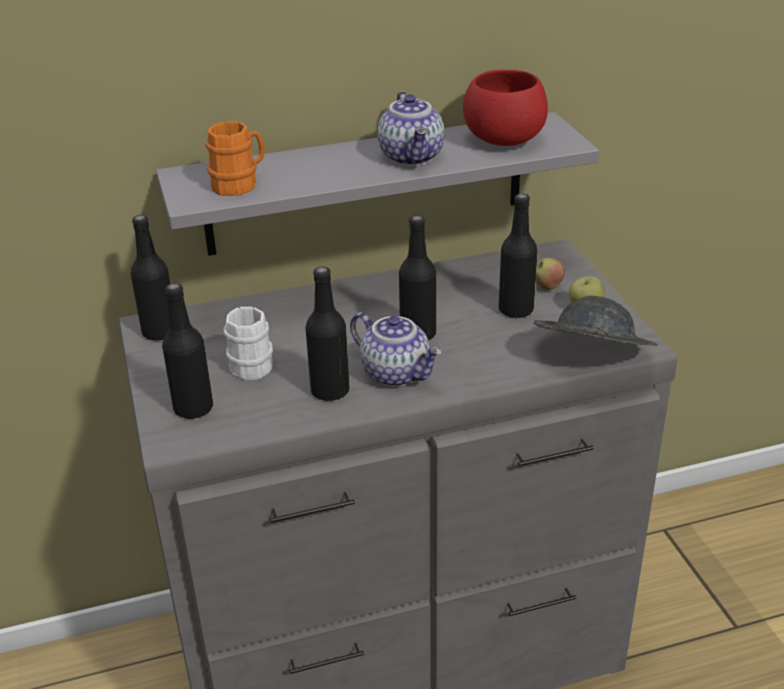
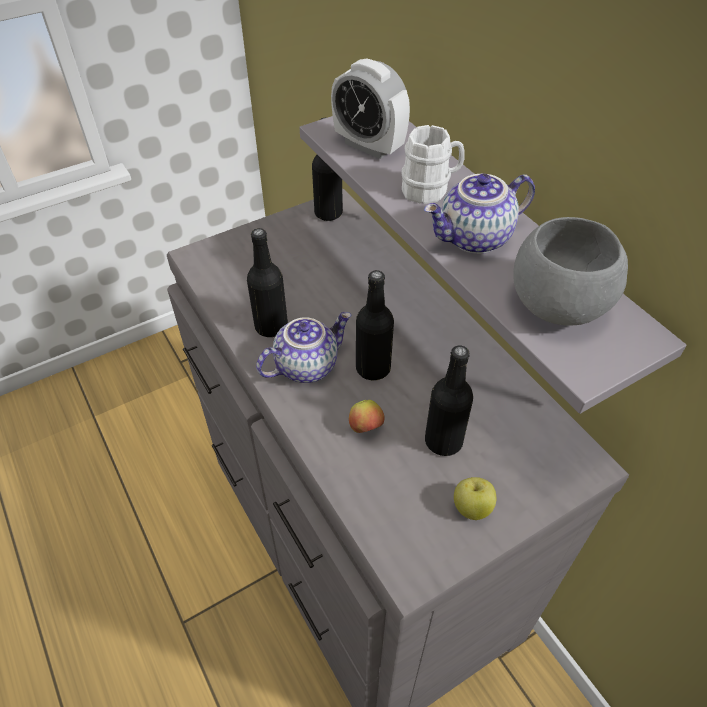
camera: 75 degrees right, 15 degrees up
(193, 408) = (235, 256): black bottle -> none
(240, 184) = (369, 146): orange mug -> alarm clock
(252, 363) = (300, 272): white mug -> white mug (431, 189)
(397, 373) = (306, 365): teapot -> teapot turned 150 degrees counterclockwise
(504, 140) = (559, 305): red bowl -> grey bowl
(547, 287) = (502, 465): apple -> apple (366, 427)
(591, 358) = (372, 522): grey hat -> none

